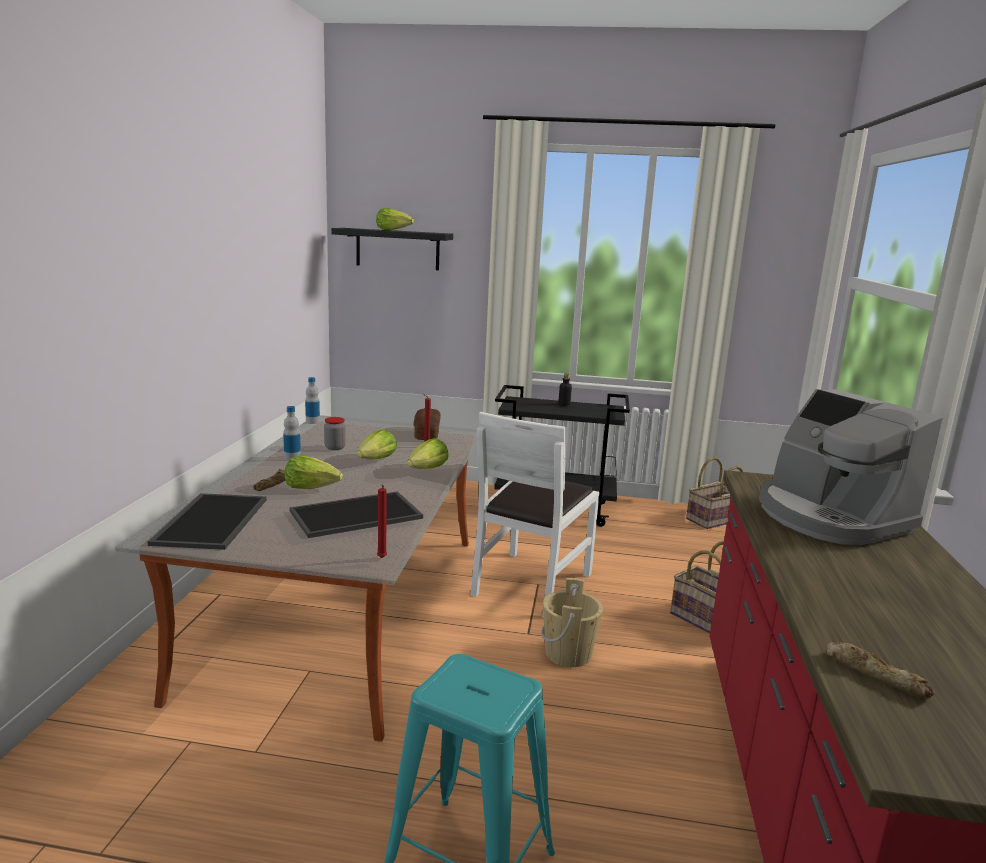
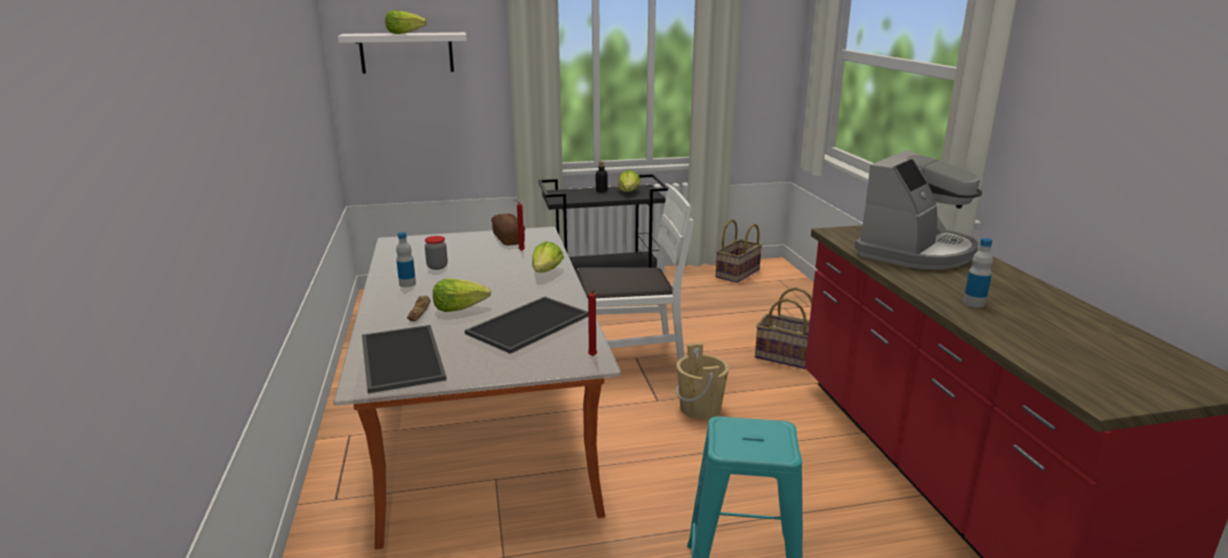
camera: 20 degrees left, 5 degrees up
(312, 422) = (385, 245): bottle -> bottle (974, 303)
(377, 460) = (490, 271): lettuce -> lettuce (629, 192)
(397, 249) = (406, 52): black shelf -> white shelf
(530, 583) = (629, 359): white chair -> white chair turned 105 degrees counterclockwise
(829, 517) = (915, 252): coffee machine -> coffee machine turned 90 degrees counterclockwise
(876, 675) = (1042, 353): bread -> none

